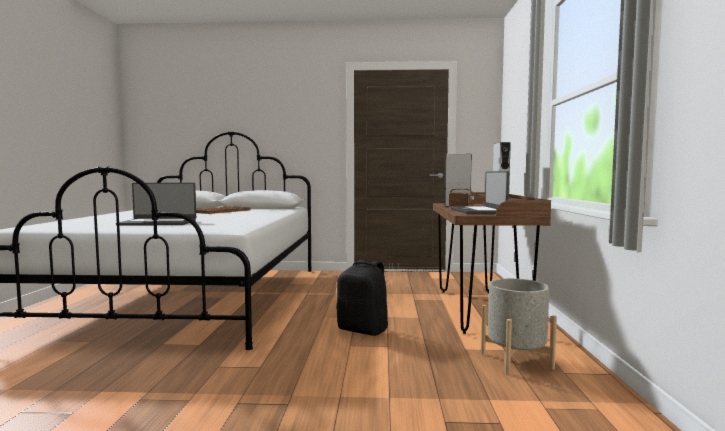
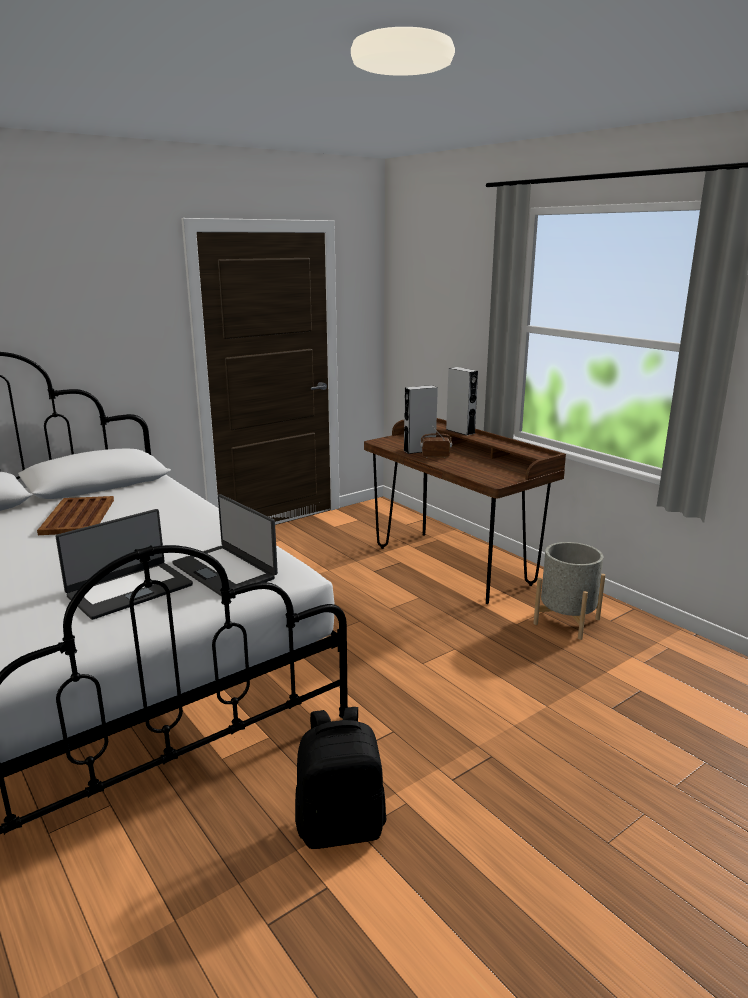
camera: 40 degrees left, 15 degrees up
(363, 330) = (399, 636): black backpack -> black backpack (341, 826)
(478, 211) = (481, 467): laptop -> laptop (225, 570)

